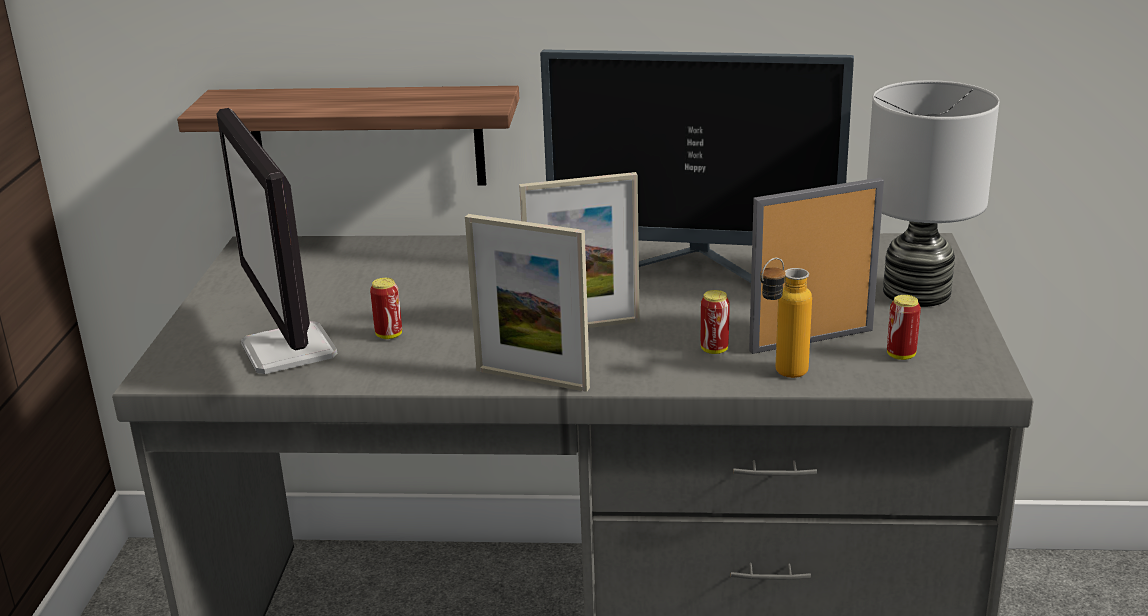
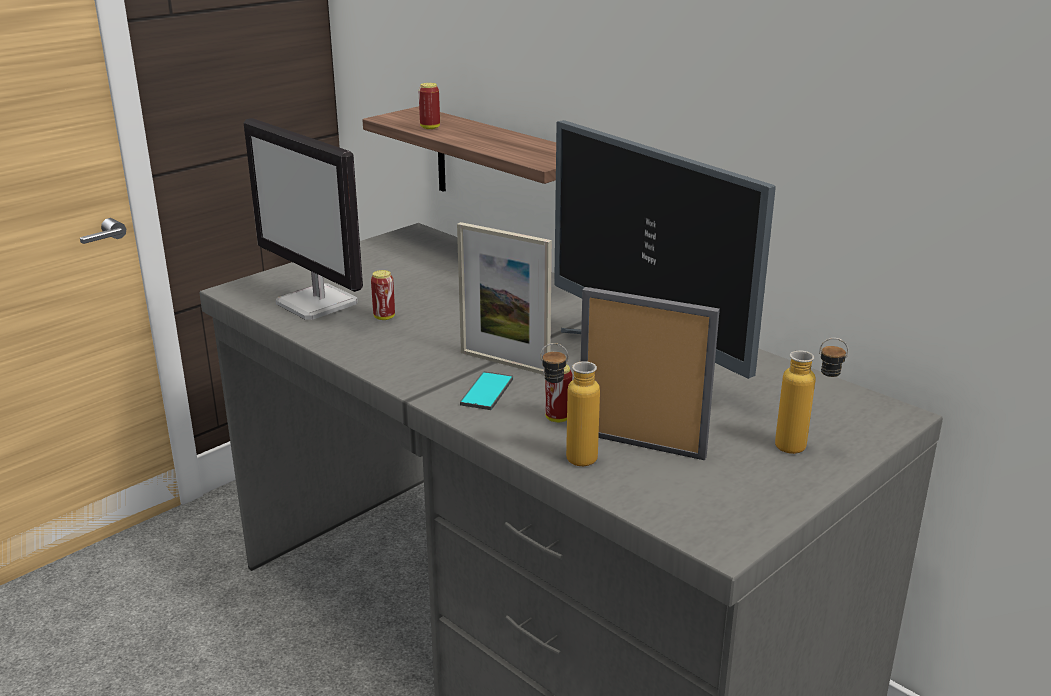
camera: 40 degrees right, 0 degrees up
(290, 351) = (318, 304): monitor -> monitor turned 60 degrees counterclockwise
(532, 379) = (408, 382): picture frame -> none
(617, 356) = (487, 391): none -> phone
(901, 355) = (688, 489): can -> can (430, 127)
(916, 292) = (803, 448): grey table lamp -> bottle

